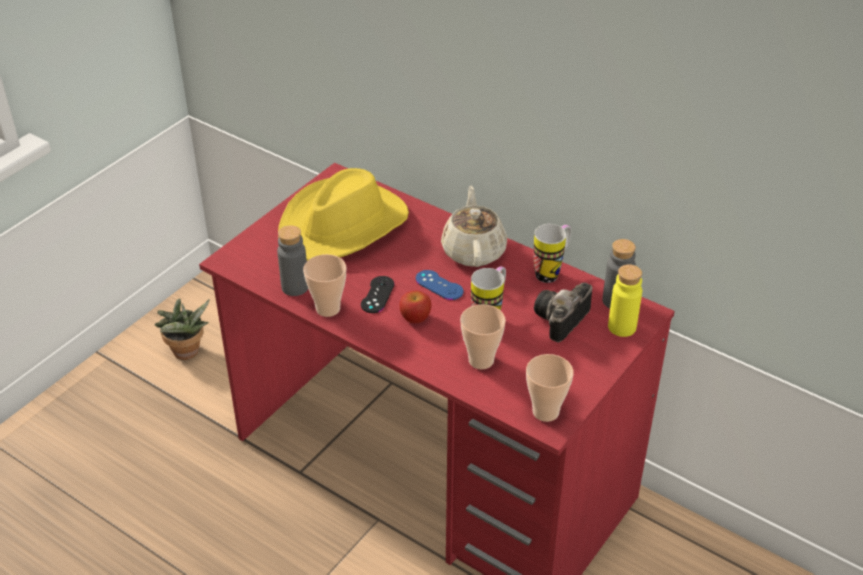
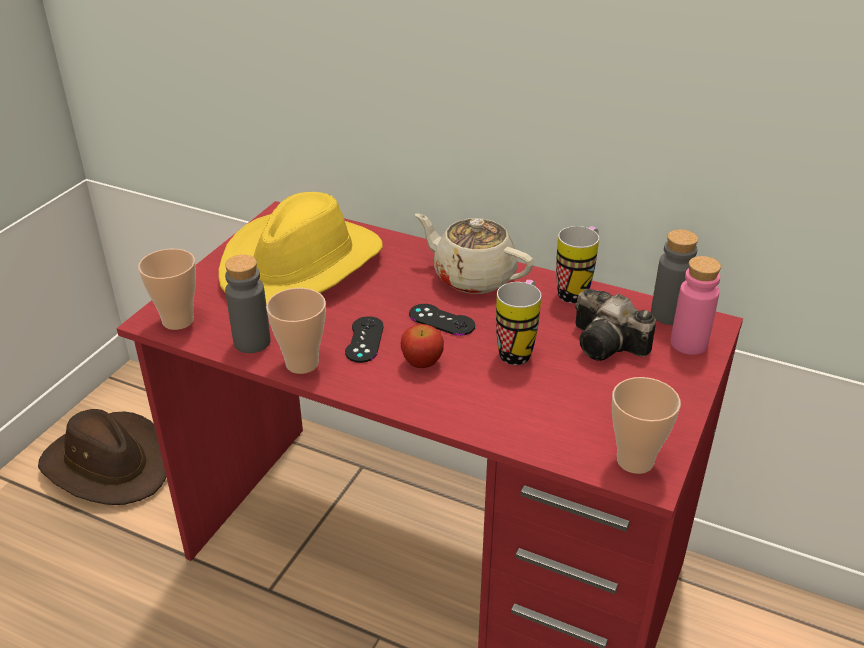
camera: 10 degrees left, 5 degrees down
(187, 354) = (109, 464): potted plant -> brown hat
(439, 285) = (441, 320): blue game controller -> black game controller
(473, 250) = (472, 277): beige teapot -> beige teapot turned 45 degrees counterclockwise
(481, 360) = (525, 404): cup -> cup (178, 321)
(560, 321) = (609, 345): camera -> camera turned 75 degrees counterclockwise
(622, 327) = (688, 343): yellow bottle -> pink bottle

